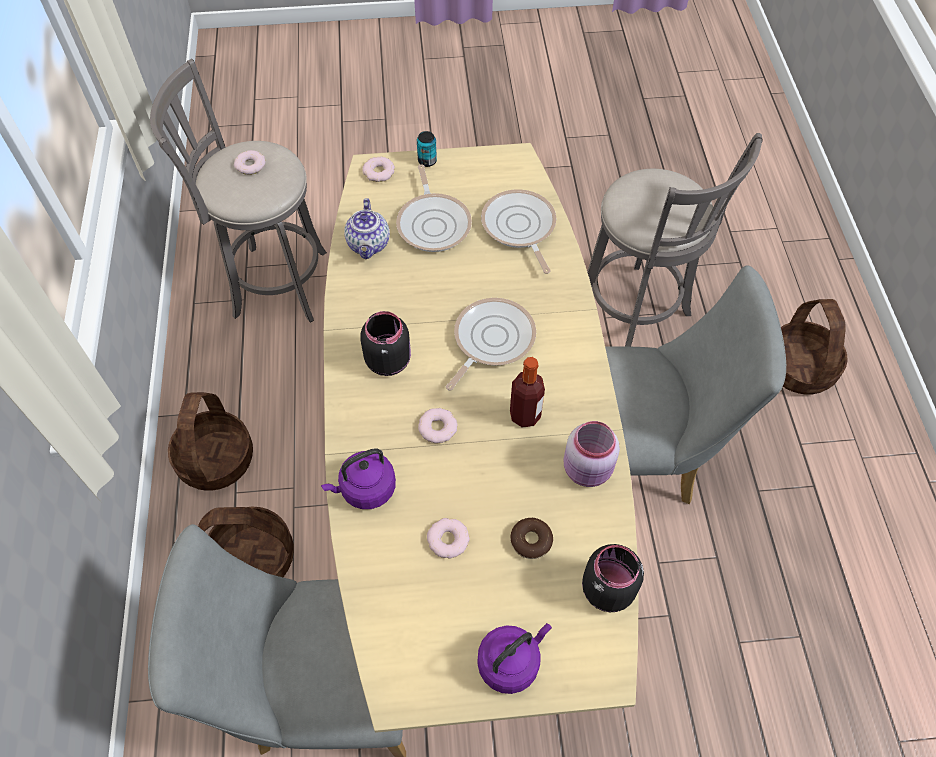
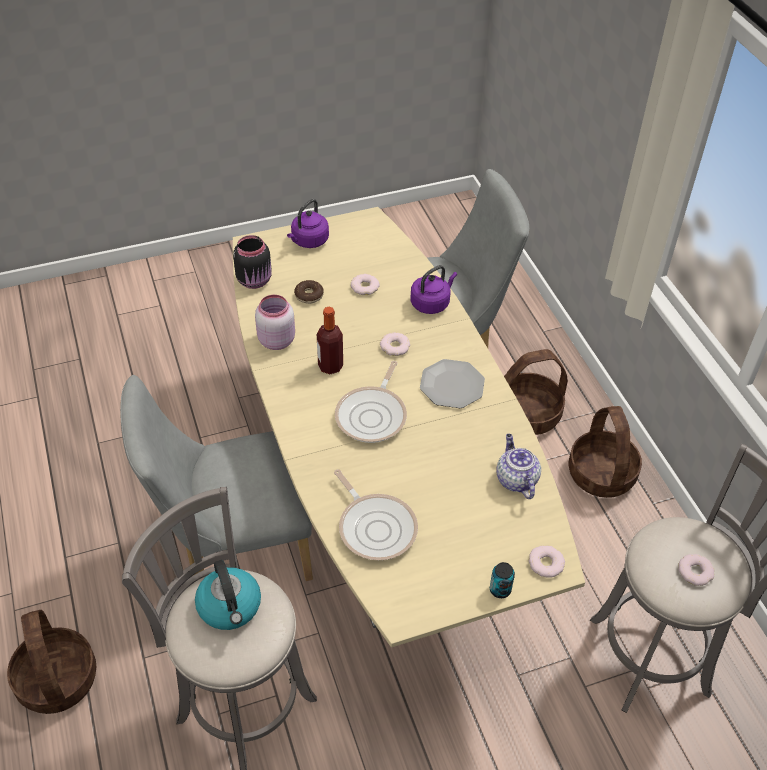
camera: 165 degrees right, 10 degrees down
(389, 360) = (452, 385): black jar -> plate
(434, 223) = (463, 515): frying pan -> none
(658, 211) = (230, 607): none -> kettle

